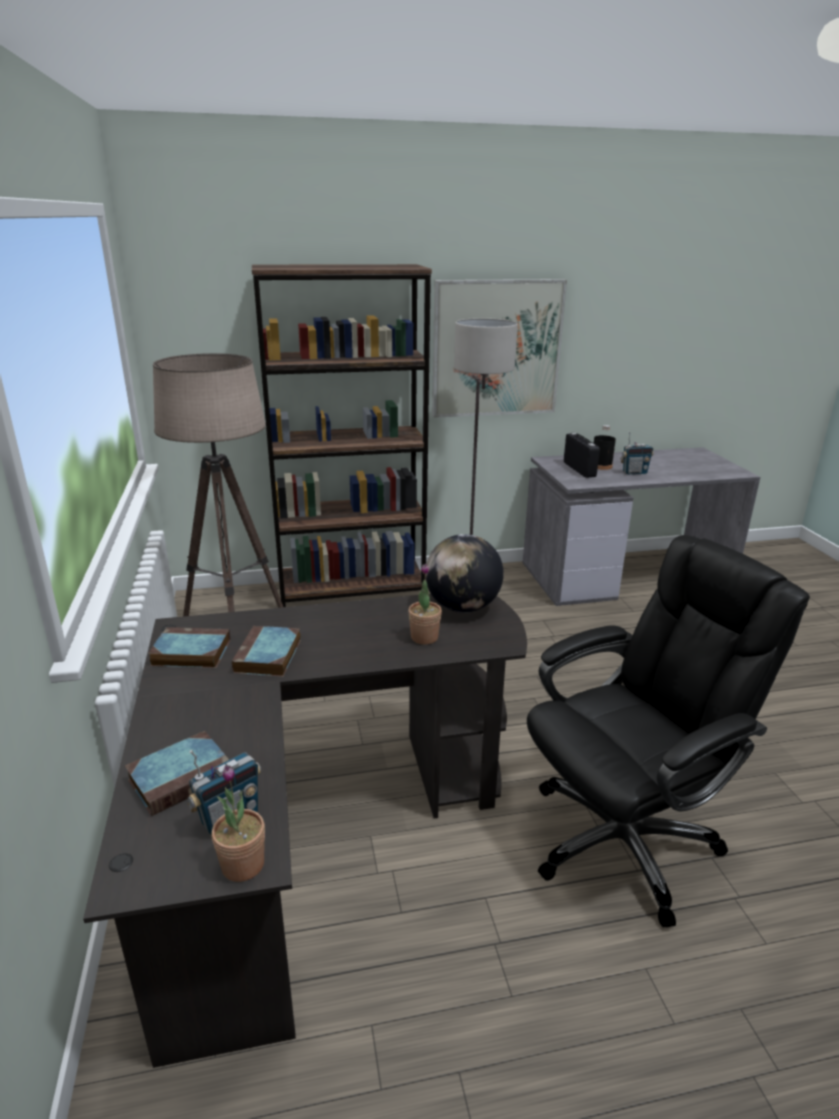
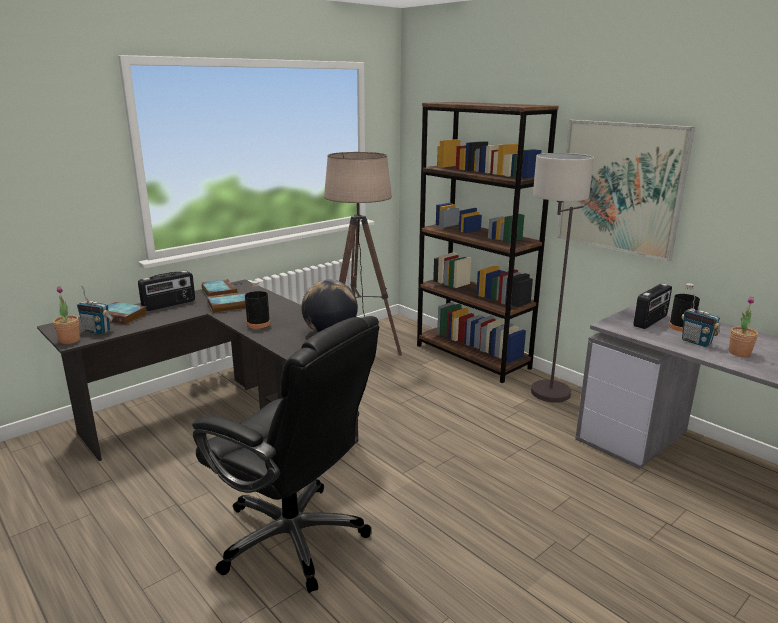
camera: 60 degrees right, 5 degrees down
(185, 712) = (169, 305): none -> radio
(376, 647) = (258, 324): none -> black bottle
(424, 637) = (281, 331): potted plant -> potted plant (739, 353)

